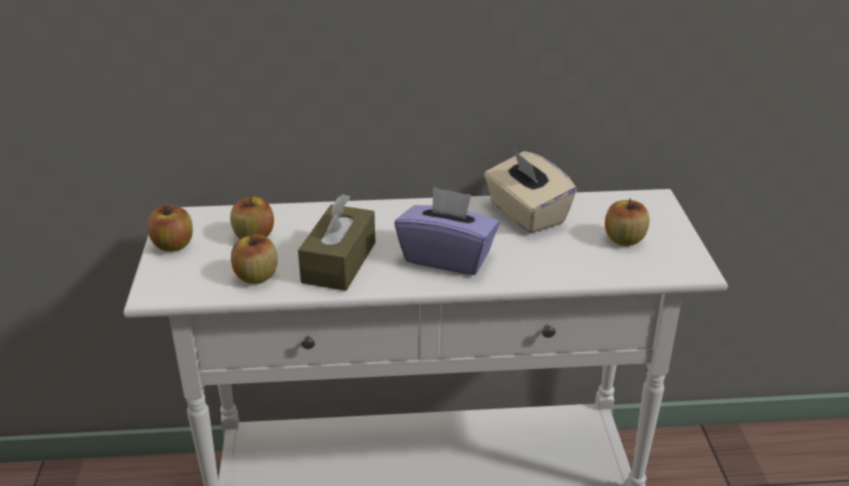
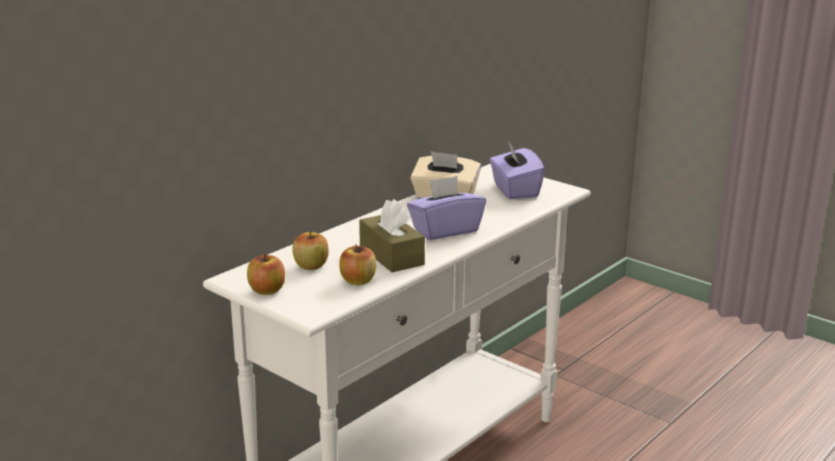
camera: 45 degrees left, 10 degrees down
(624, 239) = (514, 190): apple -> purple tissue box

